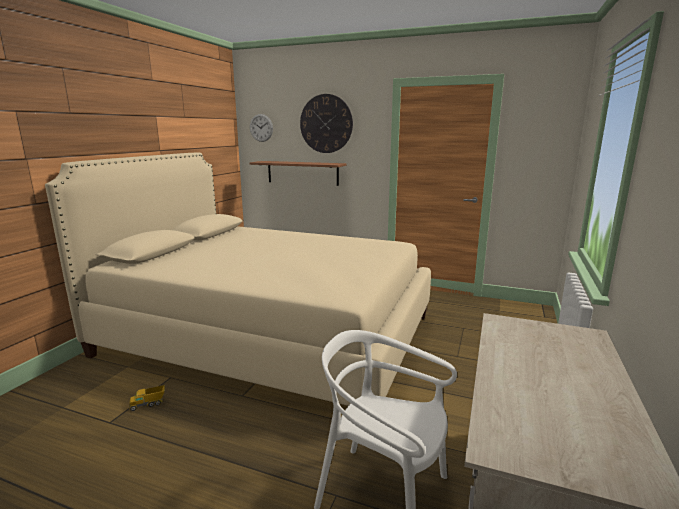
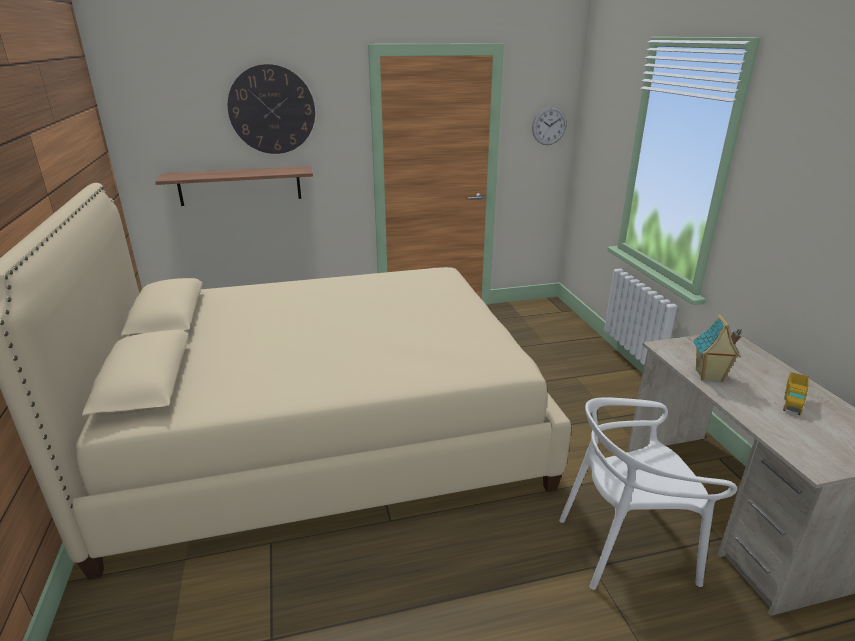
camera: 35 degrees left, 10 degrees up
(148, 404) = (291, 590): toy truck -> toy truck (792, 402)
(261, 128) = (153, 119): wall clock -> wall clock (549, 126)
(506, 350) = (709, 376): none -> toy house

